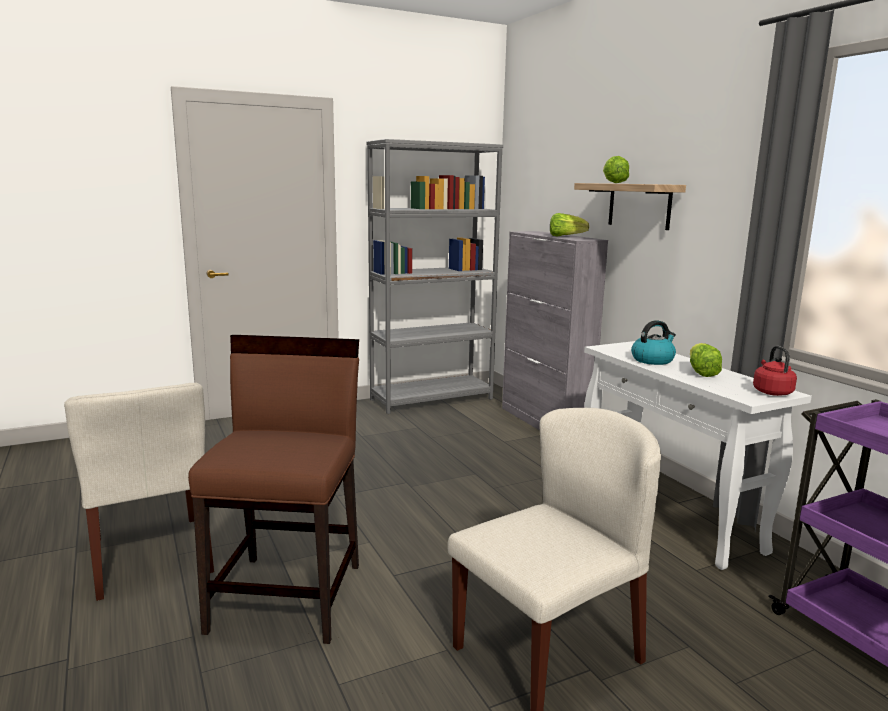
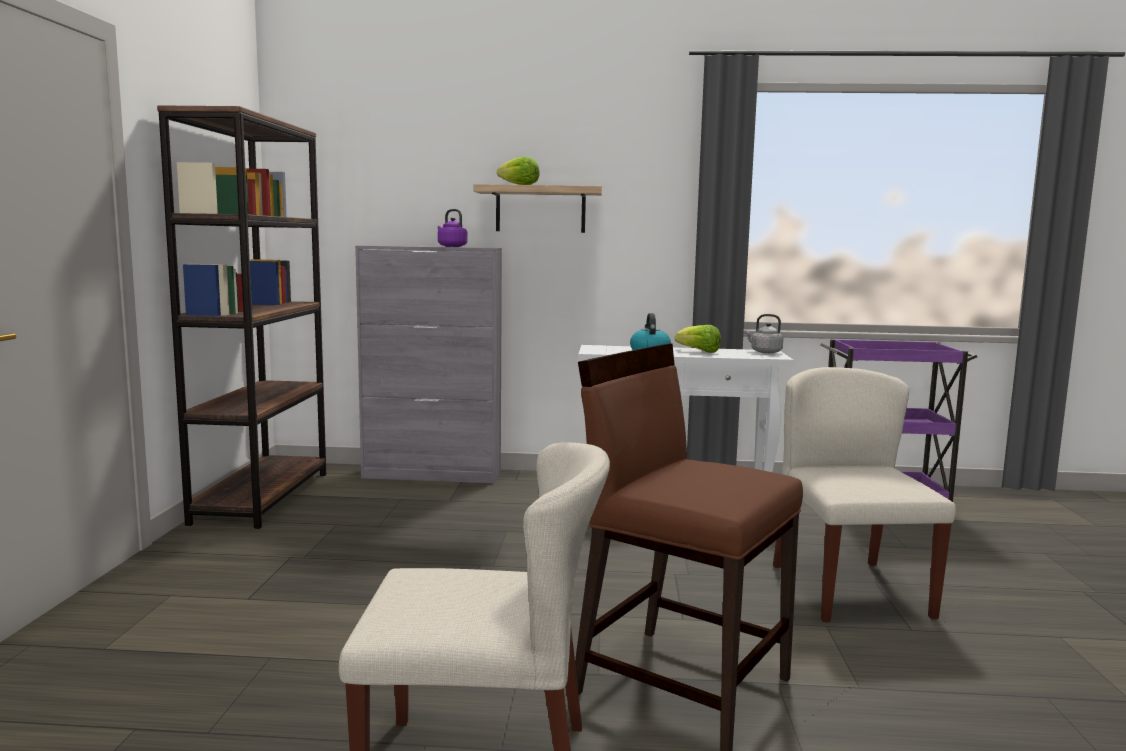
camera: 60 degrees left, 5 degrees down
(432, 399) = (262, 497): grey bookcase -> brown bookcase
(565, 236) = (451, 246): lettuce -> purple kettle
(771, 392) = (764, 352): red kettle -> grey kettle

